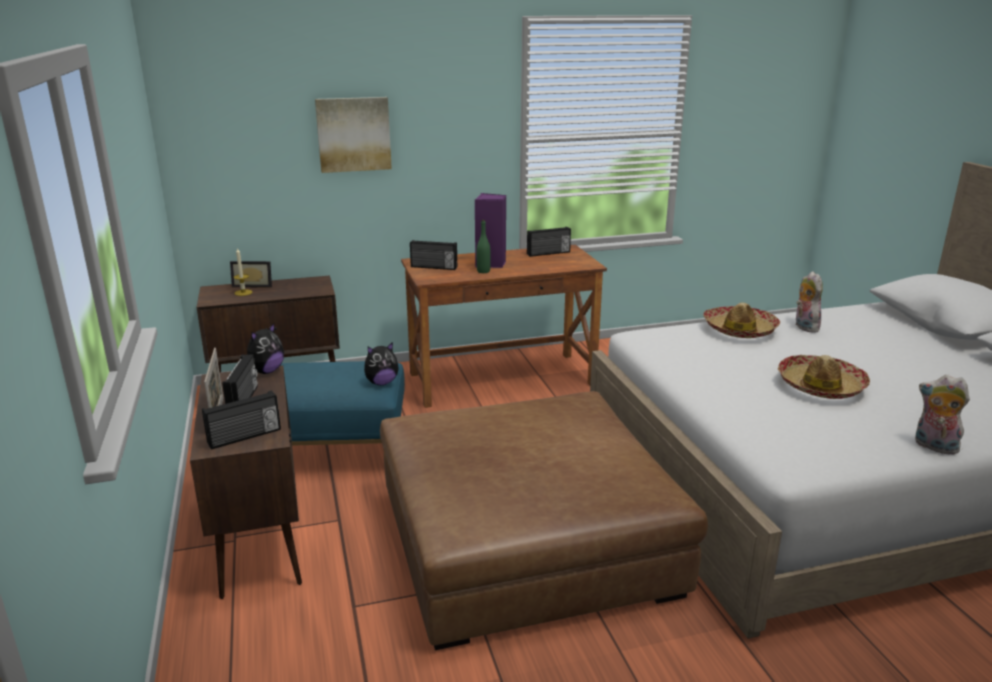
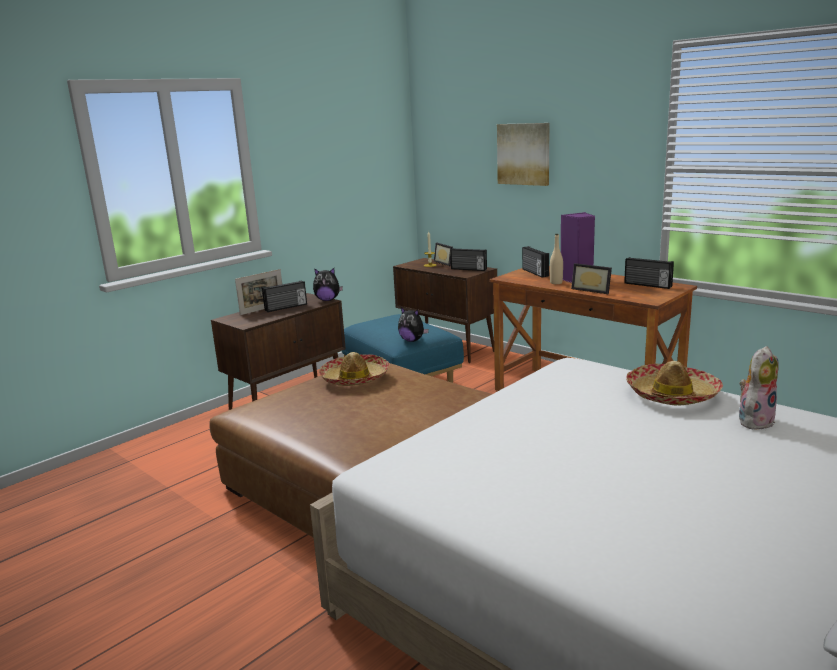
camera: 60 degrees right, 5 degrees down
(245, 437) = (244, 320): radio -> radio (468, 269)
(483, 271) = (556, 283): green bottle -> beige bottle
(530, 269) = (592, 290): none -> picture frame
(820, 386) = (587, 454): hat -> hat (355, 378)
(933, 447) = (515, 536): plush toy -> none

